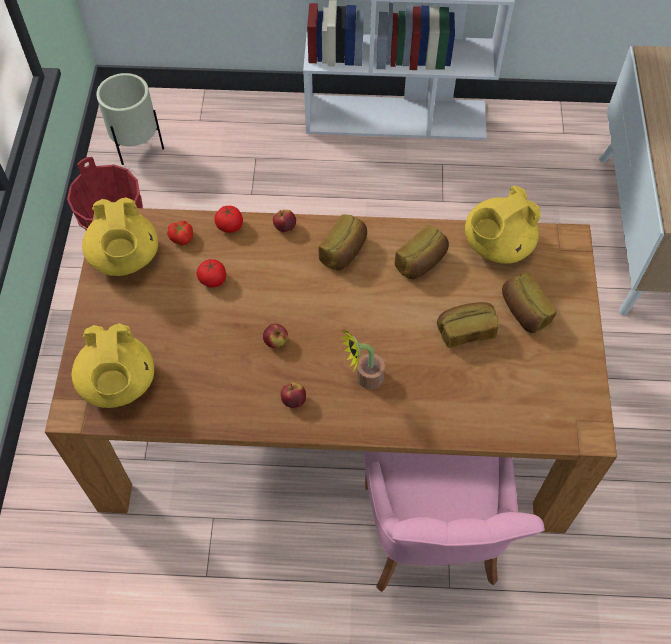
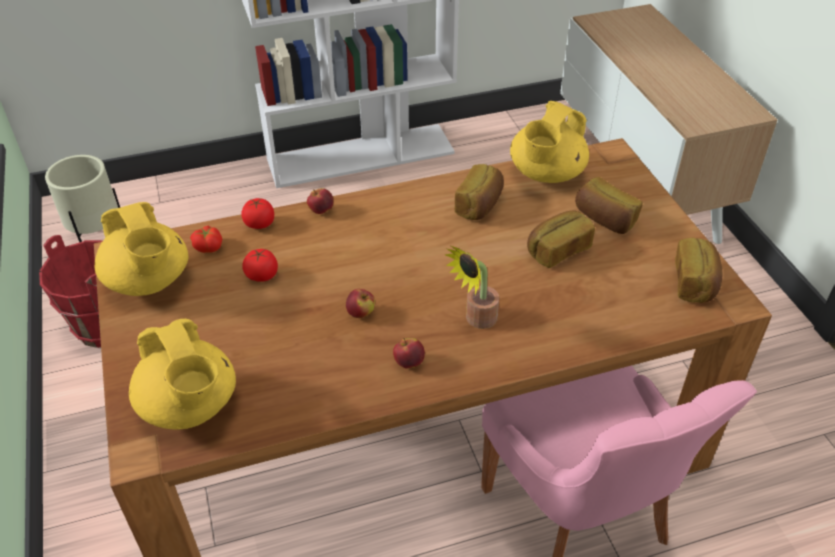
camera: 20 degrees left, 15 degrees down
(344, 251) = (395, 216): bread -> bread (695, 283)

